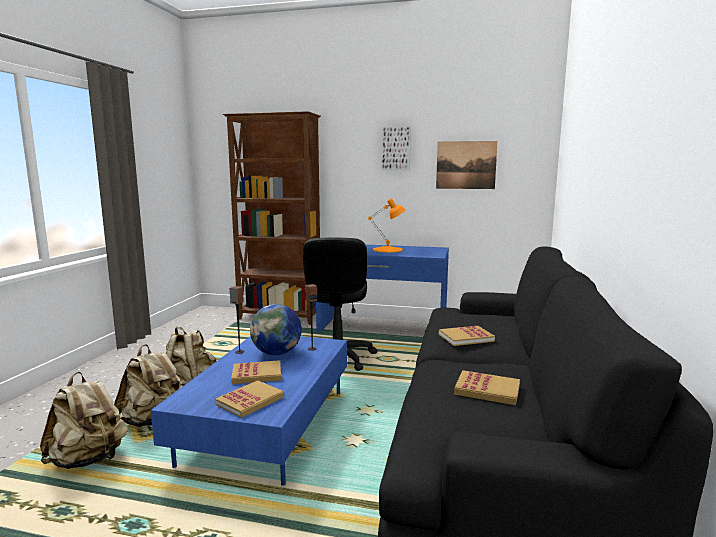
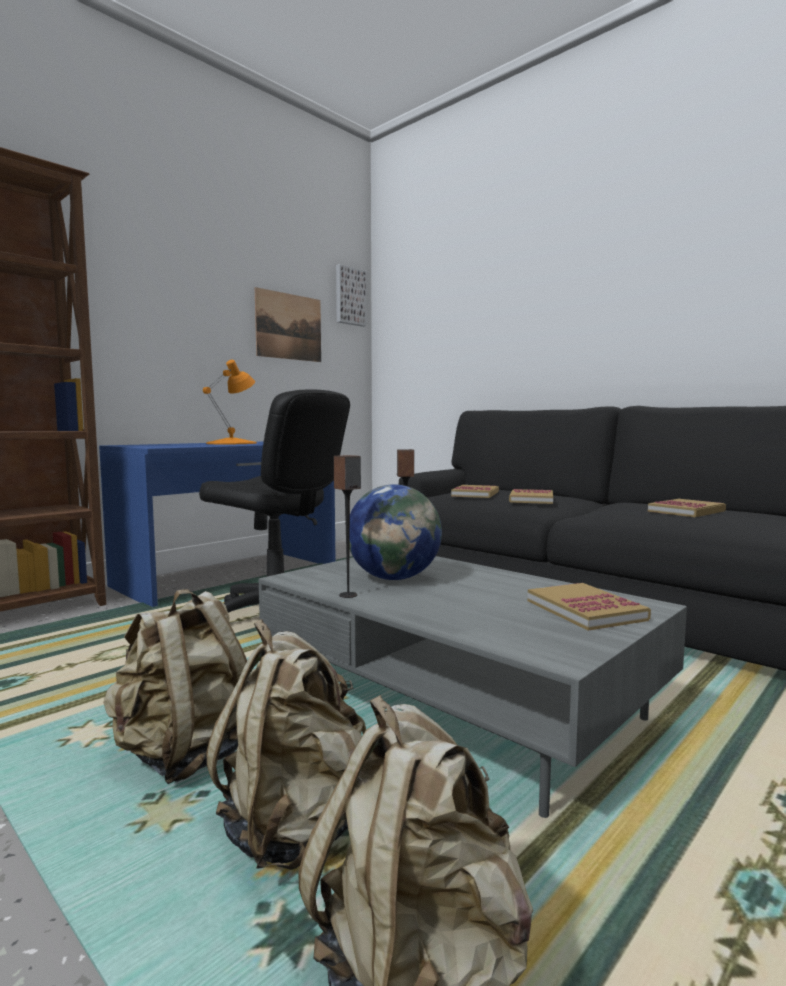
camera: 60 degrees left, 5 degrees down
(257, 374) = (476, 596): book -> book (475, 494)
(268, 427) = (456, 702): blue coffee table -> grey coffee table
(396, 148) = (198, 286): picture -> picture (349, 296)

